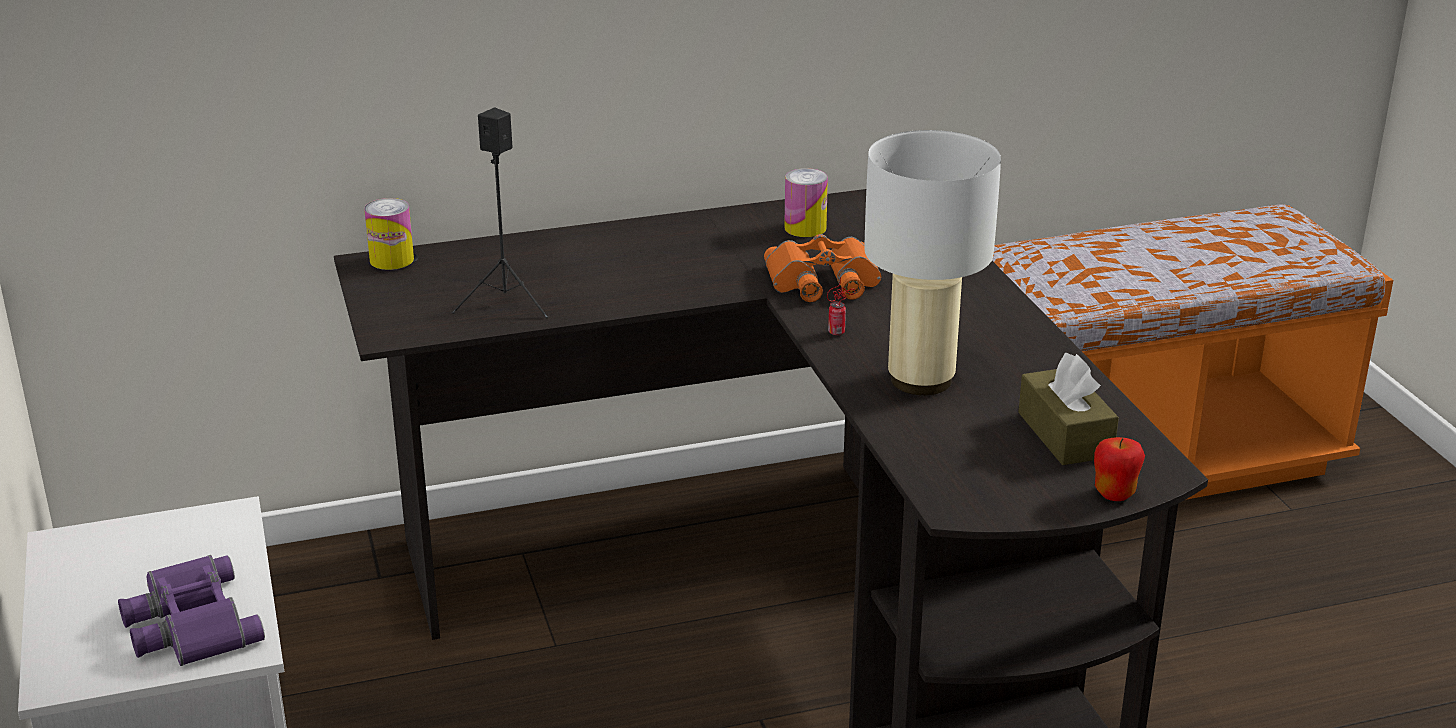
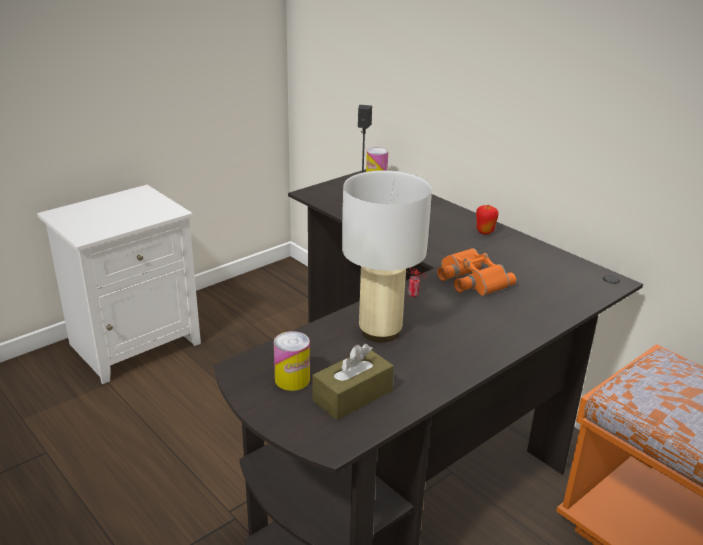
camera: 65 degrees right, 0 degrees up
(188, 624) = (97, 224): purple binoculars -> none
(805, 228) = (531, 261): can -> can (292, 379)
(1114, 494) = (289, 427): apple -> apple (485, 231)

